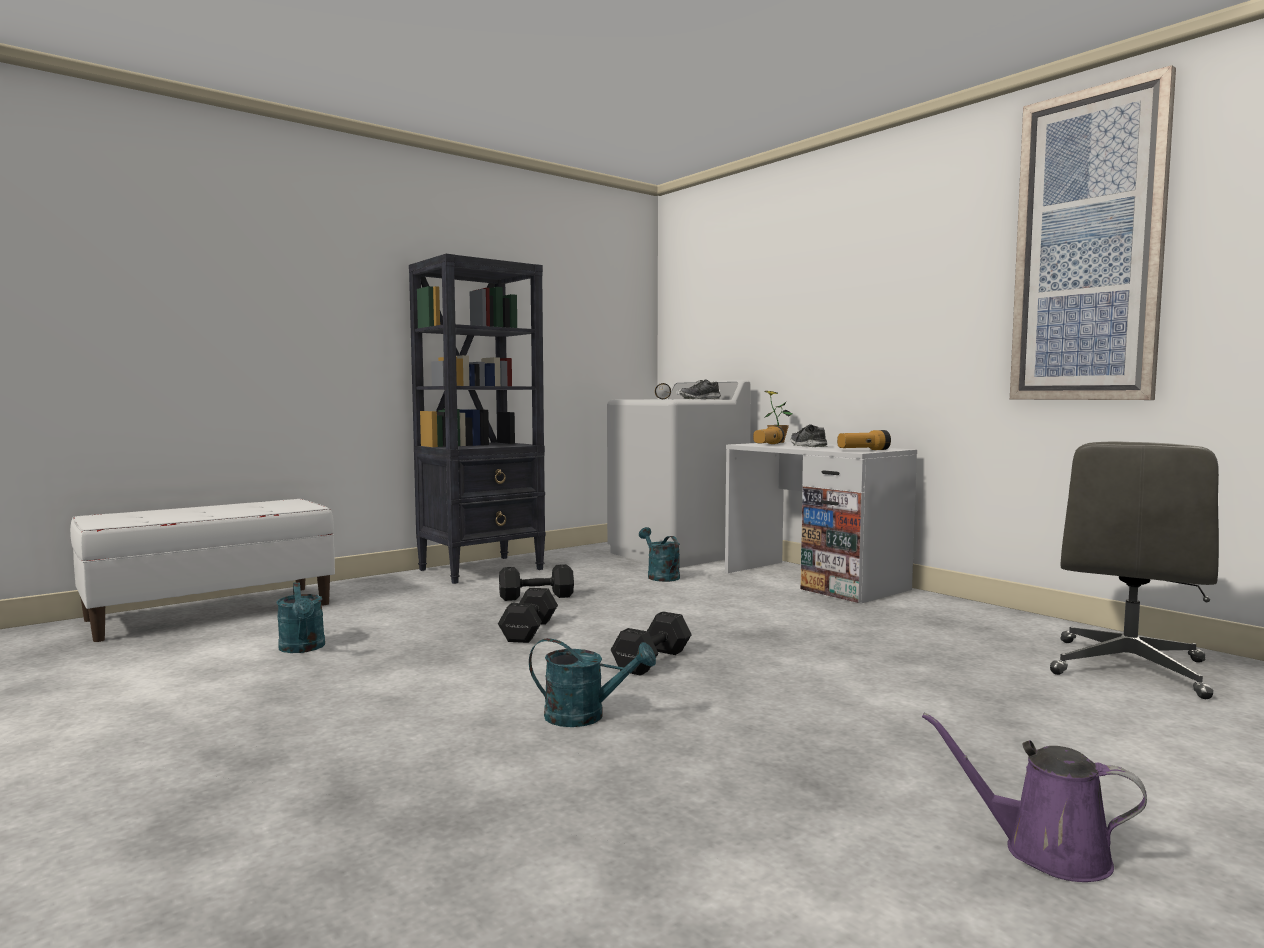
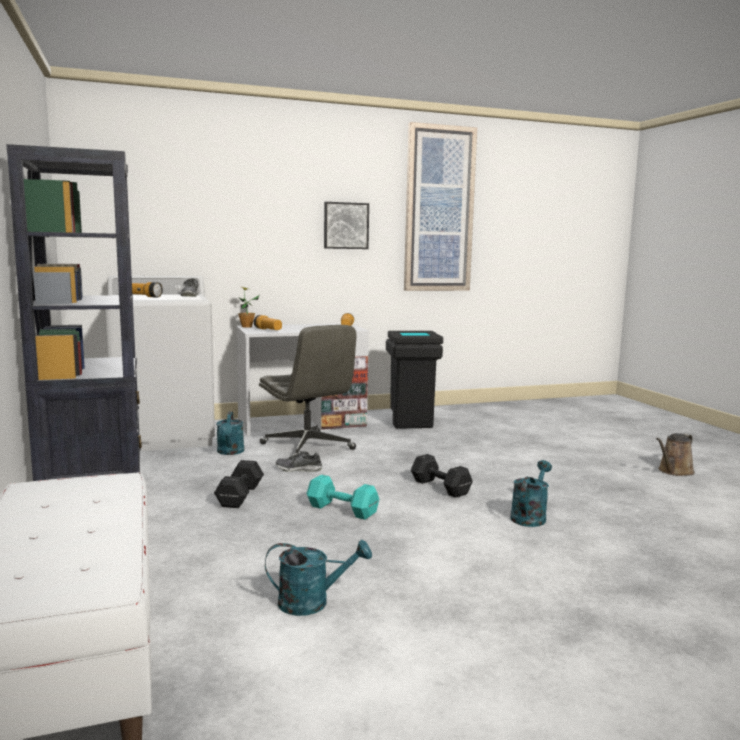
camera: 70 degrees left, 5 degrees up
(530, 630) = (341, 509): black dumbbell -> turquoise dumbbell
(660, 576) = (230, 452): turquoise watering can -> turquoise watering can turned 90 degrees counterclockwise
(808, 446) = (298, 328): shoe -> shoe (299, 469)
(920, 299) = (345, 225): none -> picture
(927, 620) = (410, 423): none -> black trash can
(1045, 852) = (674, 471): purple watering can -> brown watering can
(1129, 669) = (504, 417): grey office chair -> grey office chair (308, 447)

